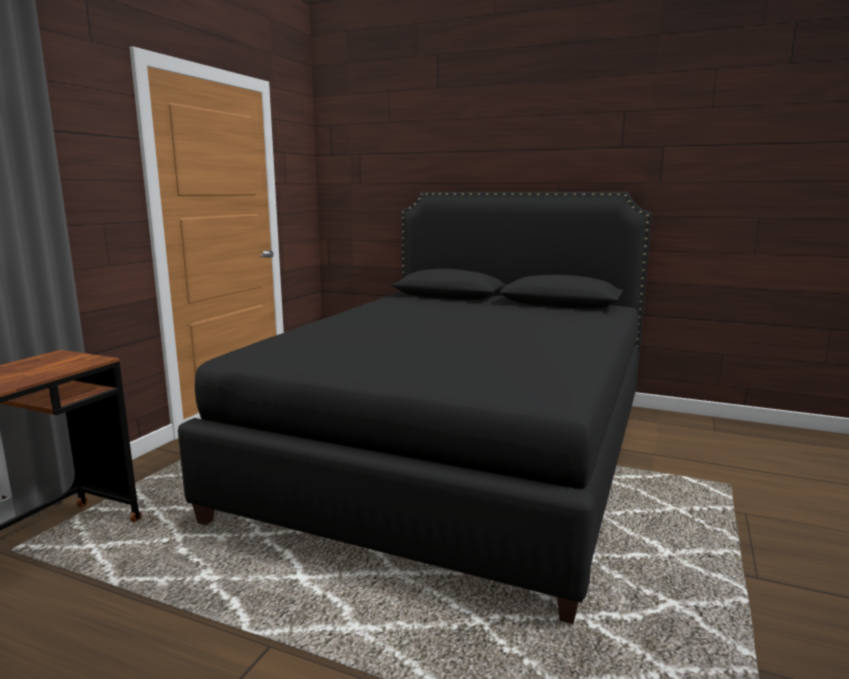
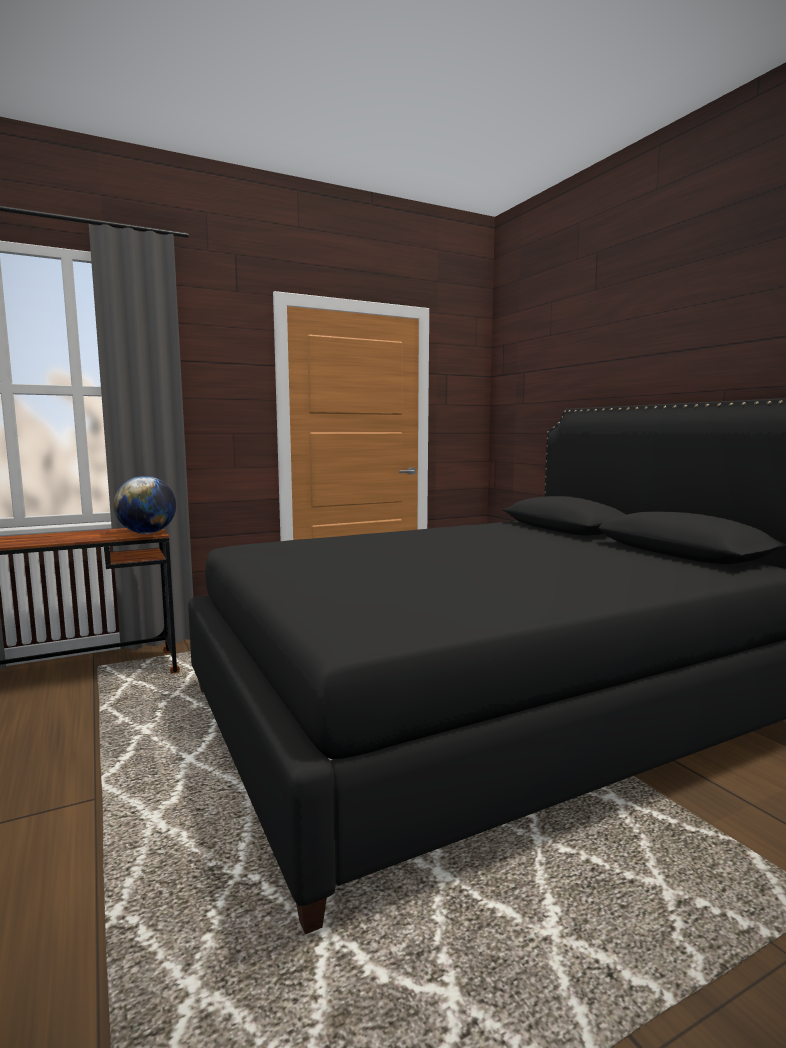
camera: 40 degrees right, 5 degrees down
(82, 361) = (147, 533): none -> globe

